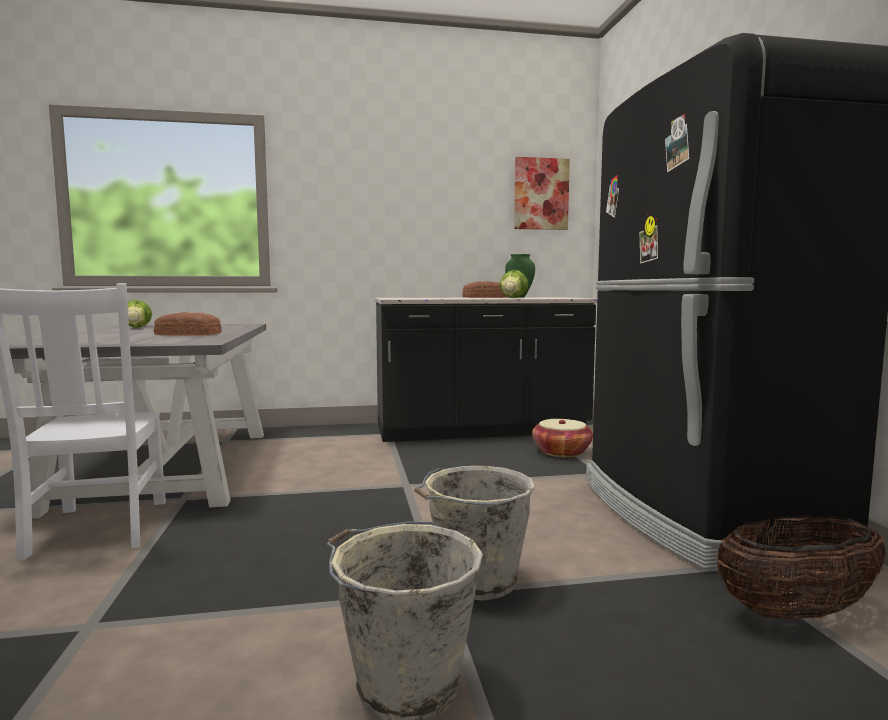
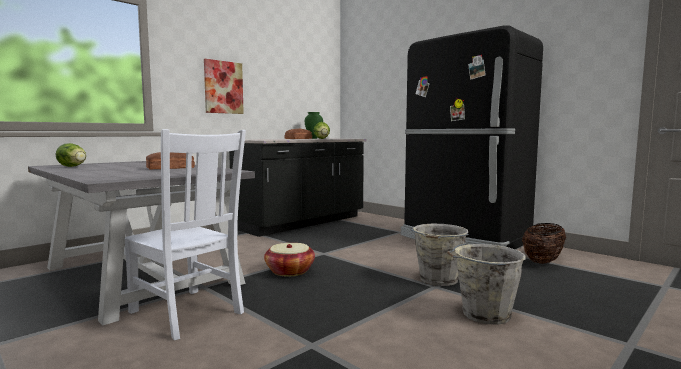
camera: 35 degrees left, 0 degrees up
(541, 194) = (315, 75): picture -> picture (223, 87)
(561, 452) = (365, 226): basket -> basket (290, 271)

